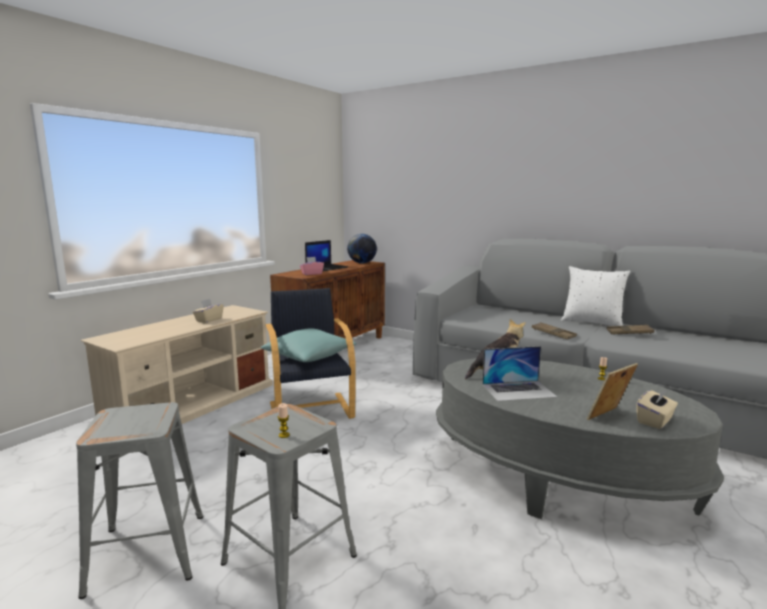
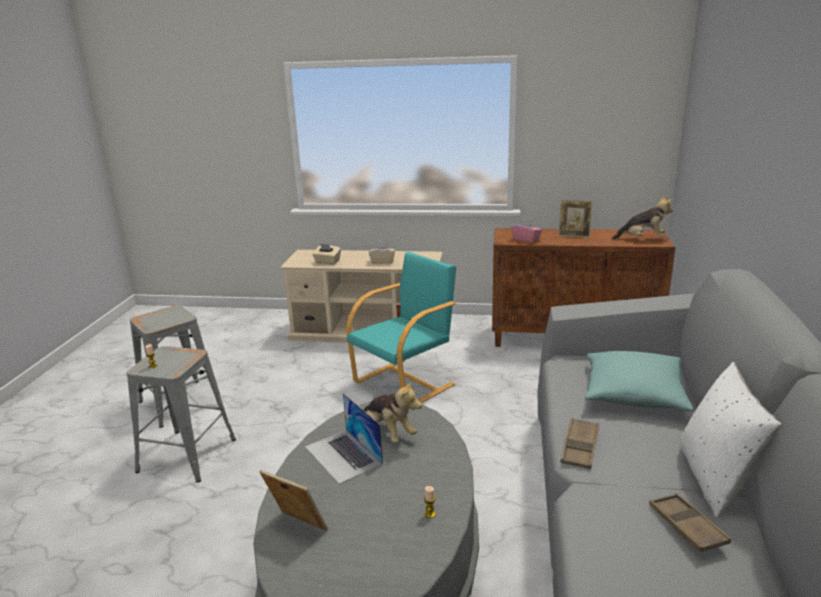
camera: 65 degrees right, 10 degrees up
(309, 356) = (398, 330): turquoise pillow -> turquoise pillow (634, 394)
(311, 409) = (405, 383): black armchair -> turquoise armchair
(327, 268) = (574, 235): laptop -> picture frame
(362, 263) = (642, 239): globe -> plush toy
(655, 421) = (302, 565): beige tissue box -> beige tissue box (327, 262)

